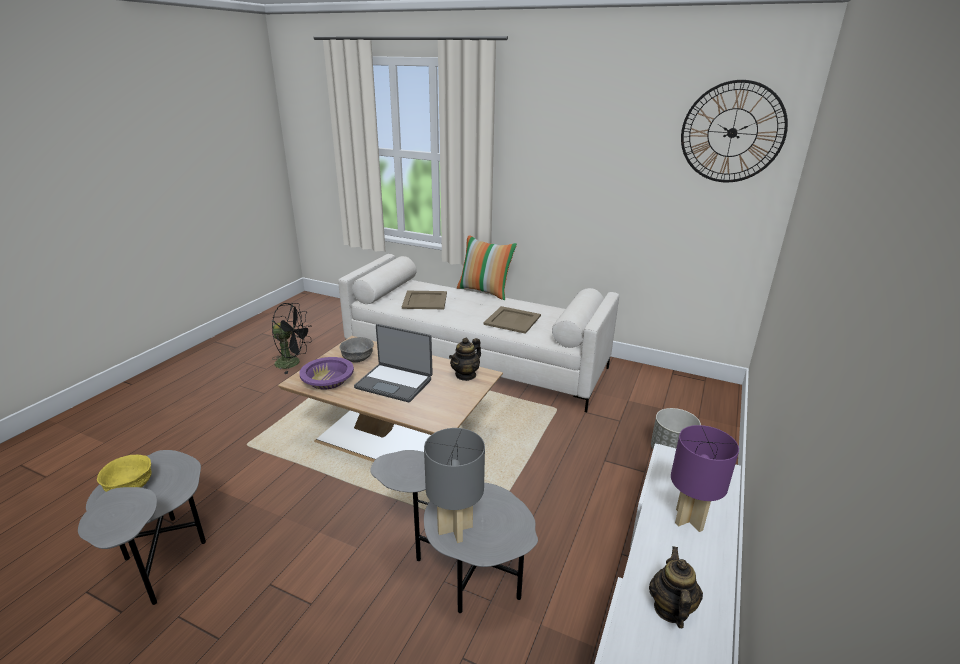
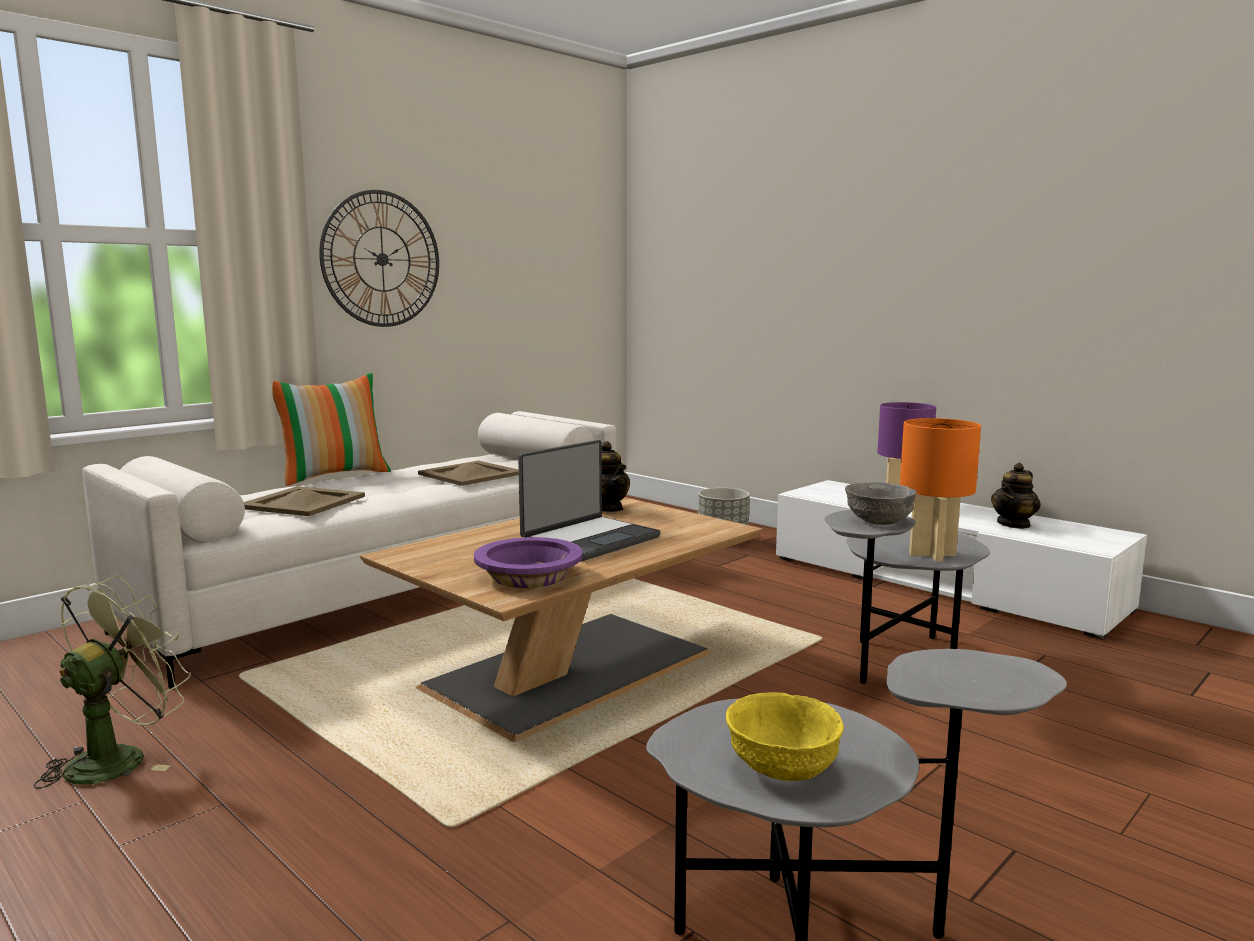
camera: 70 degrees left, 15 degrees down
(293, 363) = (119, 758): black fan -> green fan
(358, 359) = (471, 555): grey bowl -> grey bowl (879, 521)
(454, 528) = (931, 555): grey table lamp -> orange table lamp
(670, 608) = (1014, 524): teapot -> teapot turned 75 degrees counterclockwise
(732, 132) = (572, 193): wall clock -> wall clock (382, 259)

